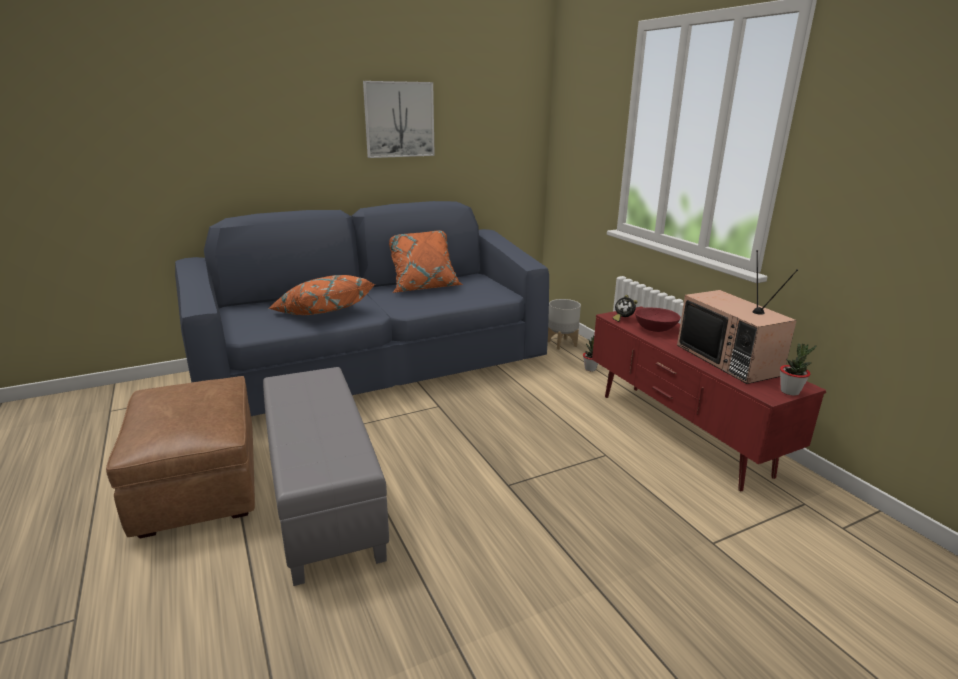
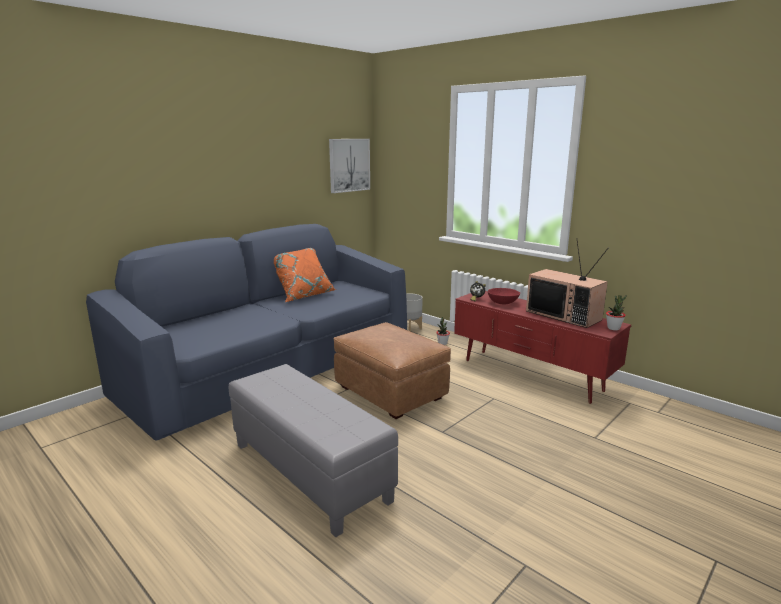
camera: 20 degrees left, 5 degrees down
(200, 486) = (191, 487): brown ottoman -> brown ottoman (390, 392)
(322, 313) = (238, 325): orange pillow -> none
(399, 119) = (269, 159): picture -> picture (349, 165)

